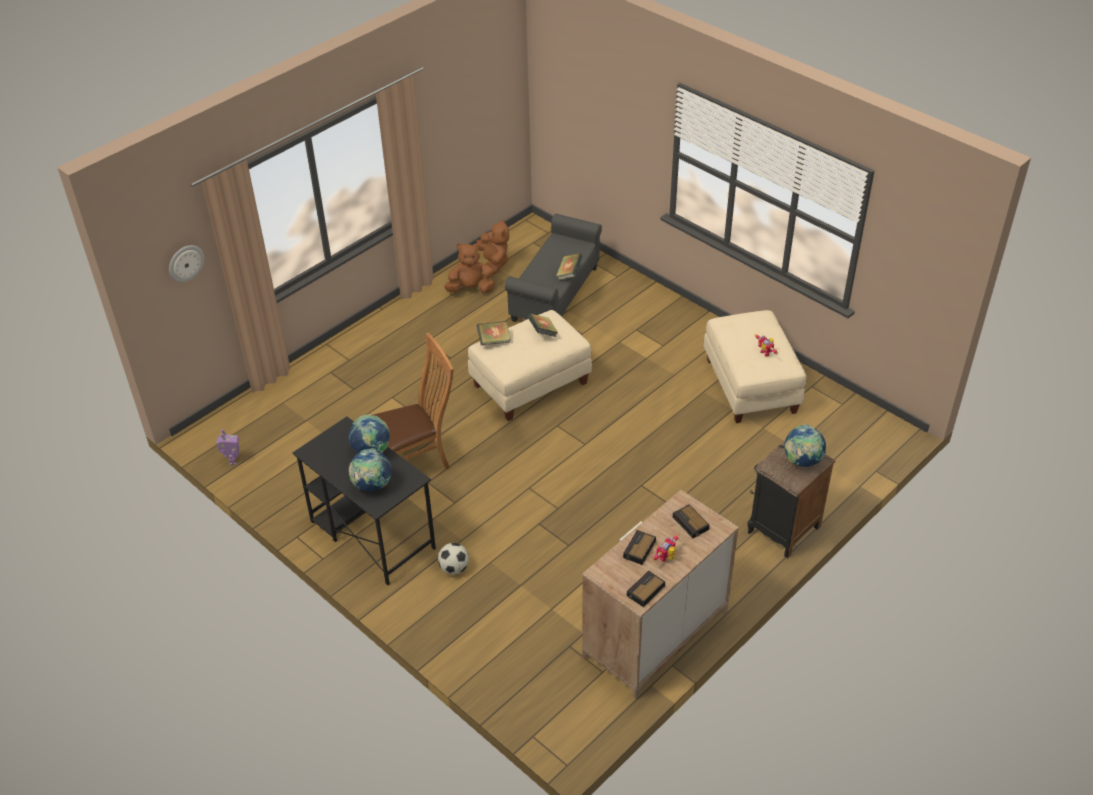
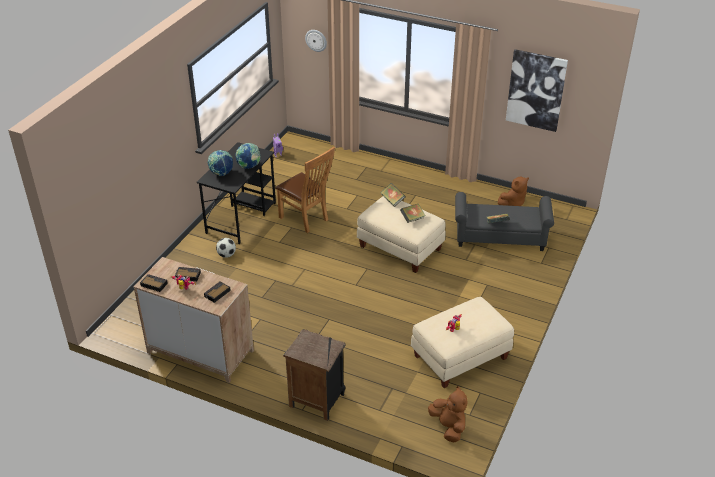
camera: 70 degrees right, 5 degrees down
(464, 115) = (536, 90): none -> picture
(470, 289) = (479, 200): brown plush toy -> brown plush toy (448, 427)
(801, 461) = (318, 352): globe -> none

